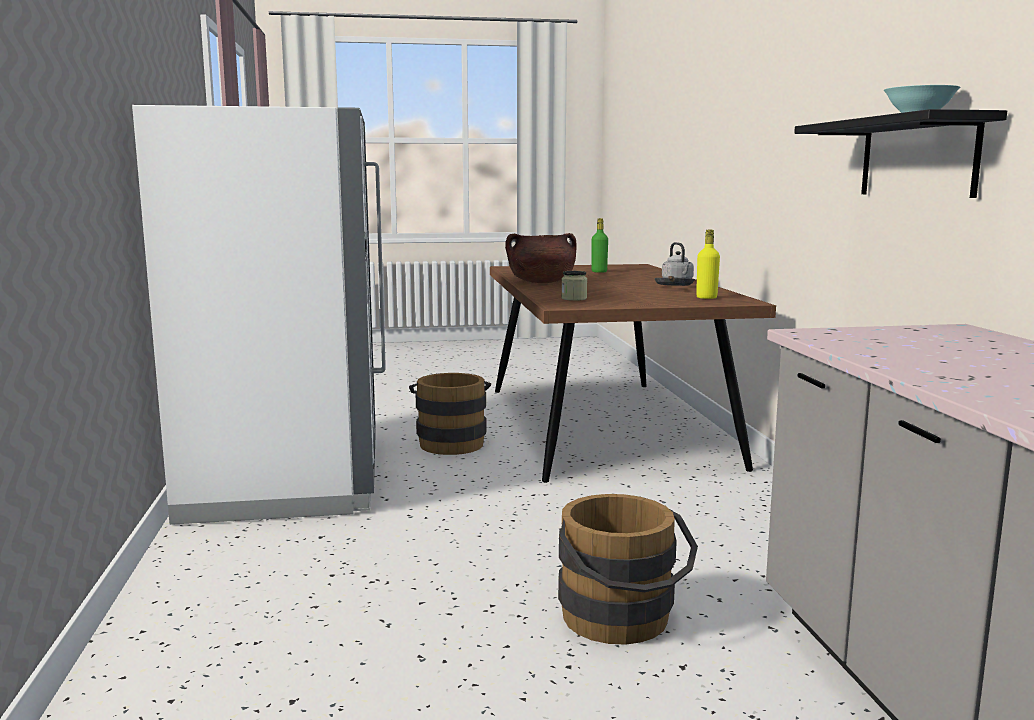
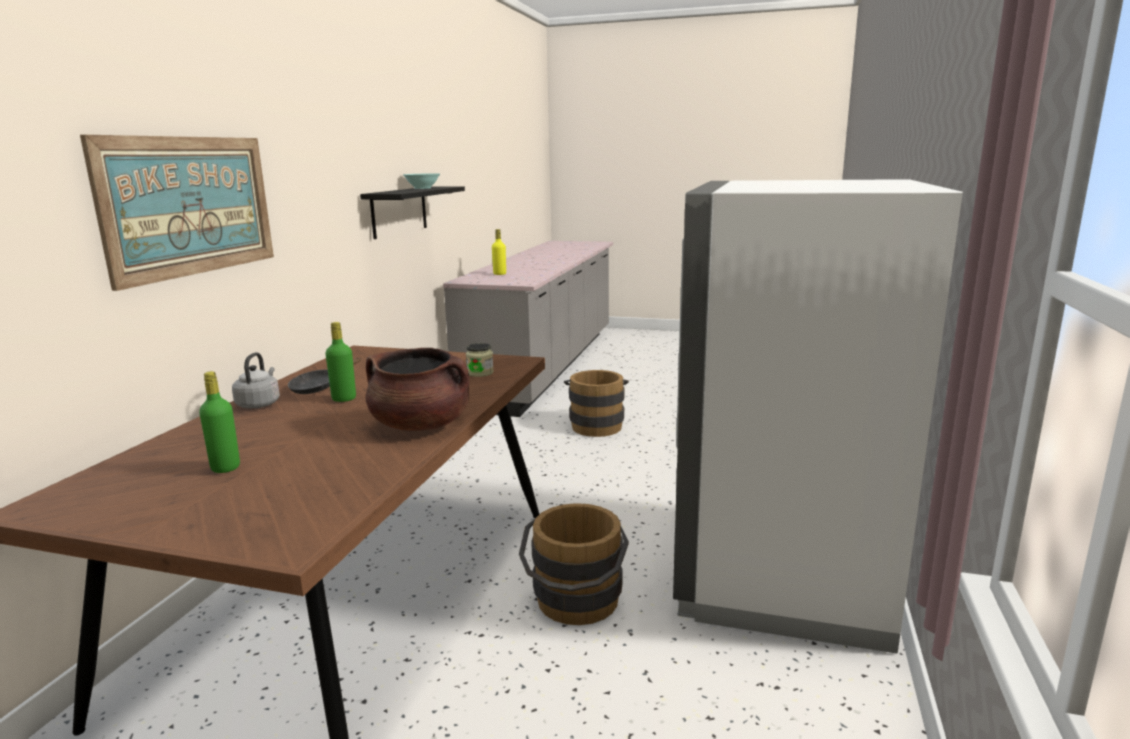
camera: 155 degrees left, 5 degrees up
(631, 285) = (344, 399): none -> green bottle
(706, 297) = (364, 361): yellow bottle -> yellow bottle (499, 274)
(732, 135) = (190, 206): none -> picture

